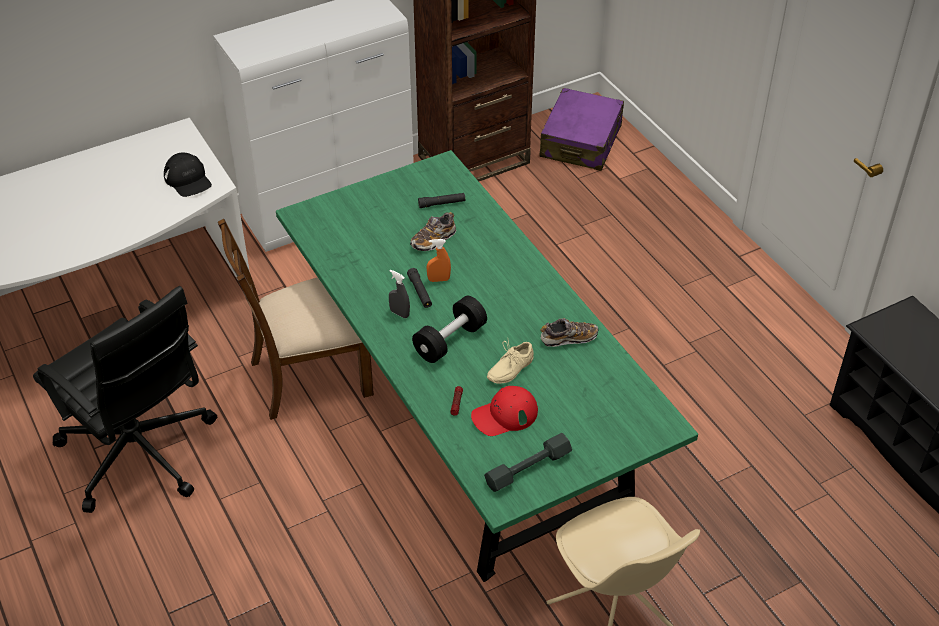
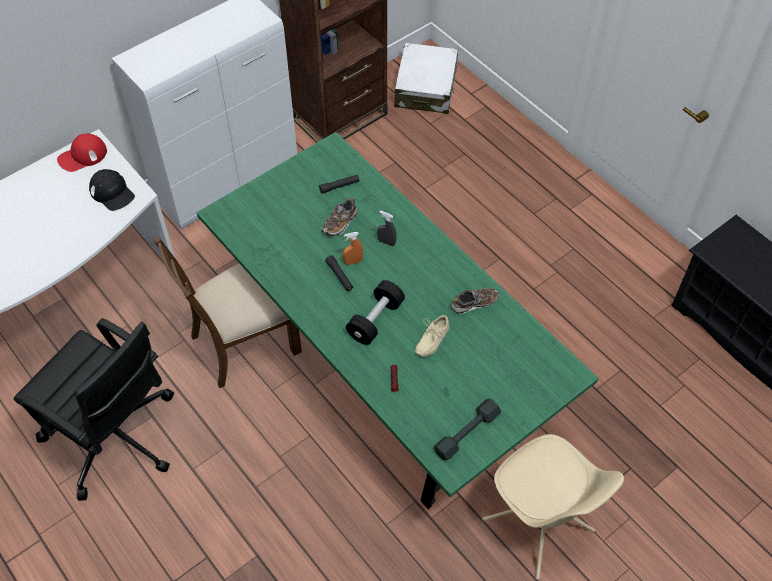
camera: 10 degrees left, 10 degrees up
(399, 313) = (327, 299): grey spray bottle -> grey spray bottle (386, 242)
(504, 415) = (436, 385): red cap -> red cap (82, 156)
(581, 141) = (426, 88): purple suitcase -> white suitcase

